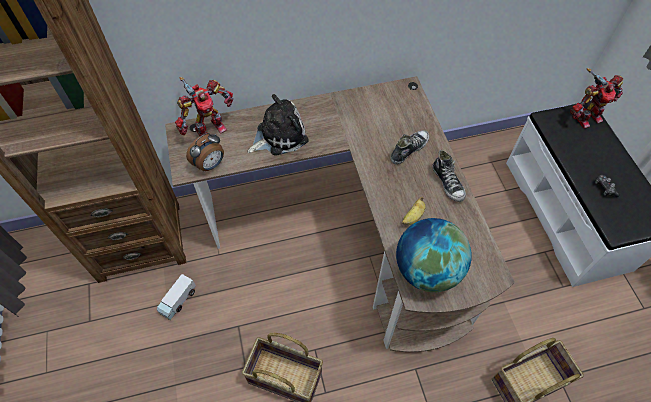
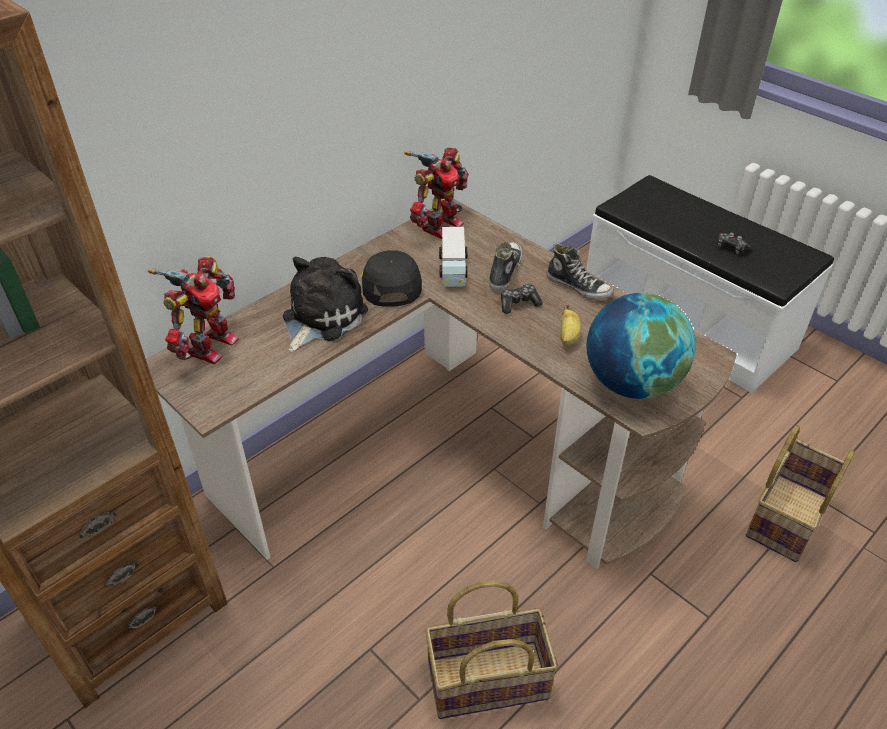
camera: 30 degrees left, 15 degrees down
(178, 301) = (248, 663): toy truck -> toy truck (453, 270)
(210, 165) = (244, 387): alarm clock -> none
(333, 128) = (390, 283): none -> black cap
(400, 178) = (518, 303): none -> game controller
(586, 117) = (657, 191): toy robot -> toy robot (439, 225)

